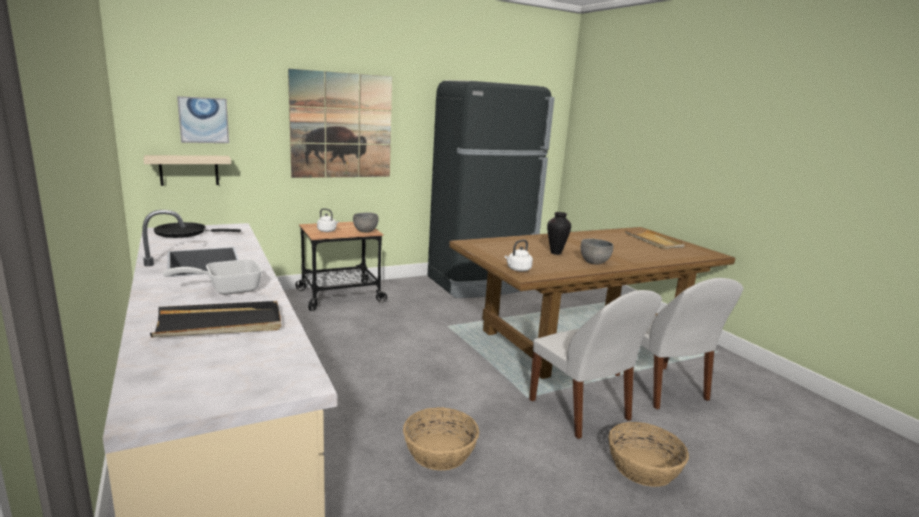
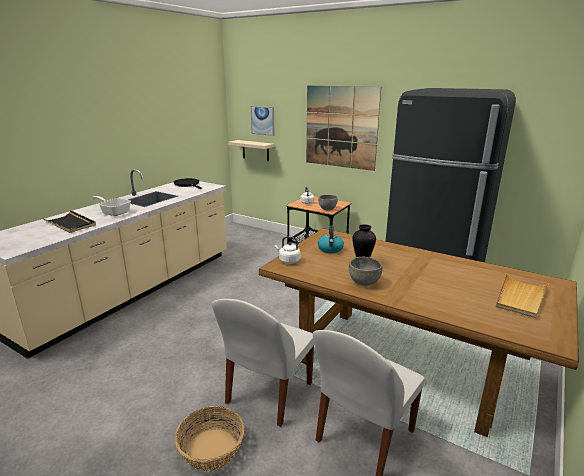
camera: 60 degrees right, 5 degrees up
(439, 451) = (167, 350): basket -> none
(510, 252) = (330, 249): none -> kettle

